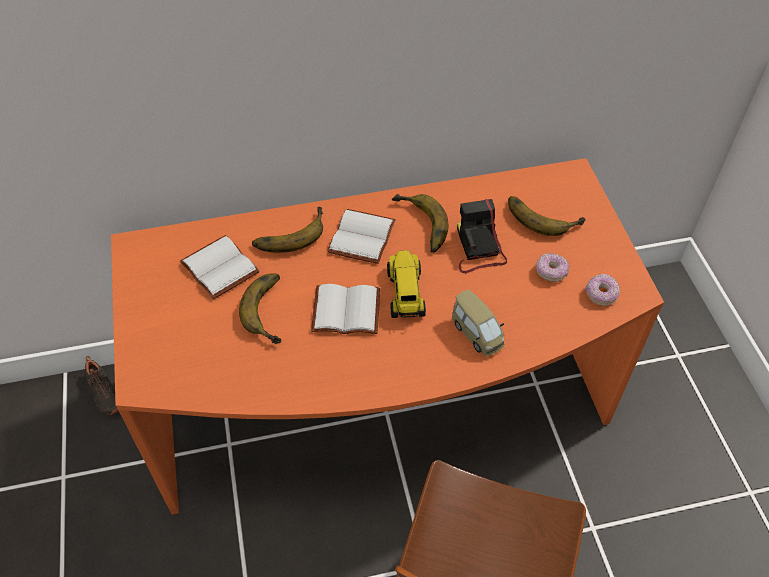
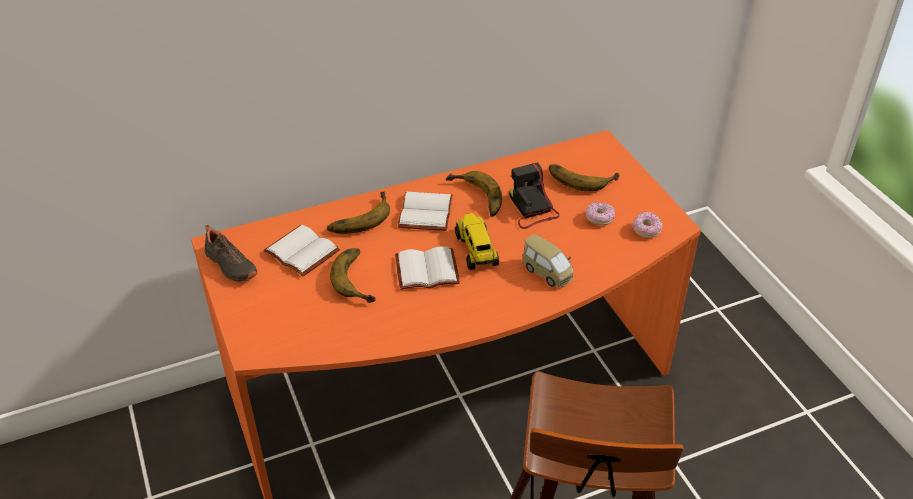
camera: 10 degrees left, 10 degrees down
(103, 393) = (174, 418): black shoe -> black shoe (230, 266)

